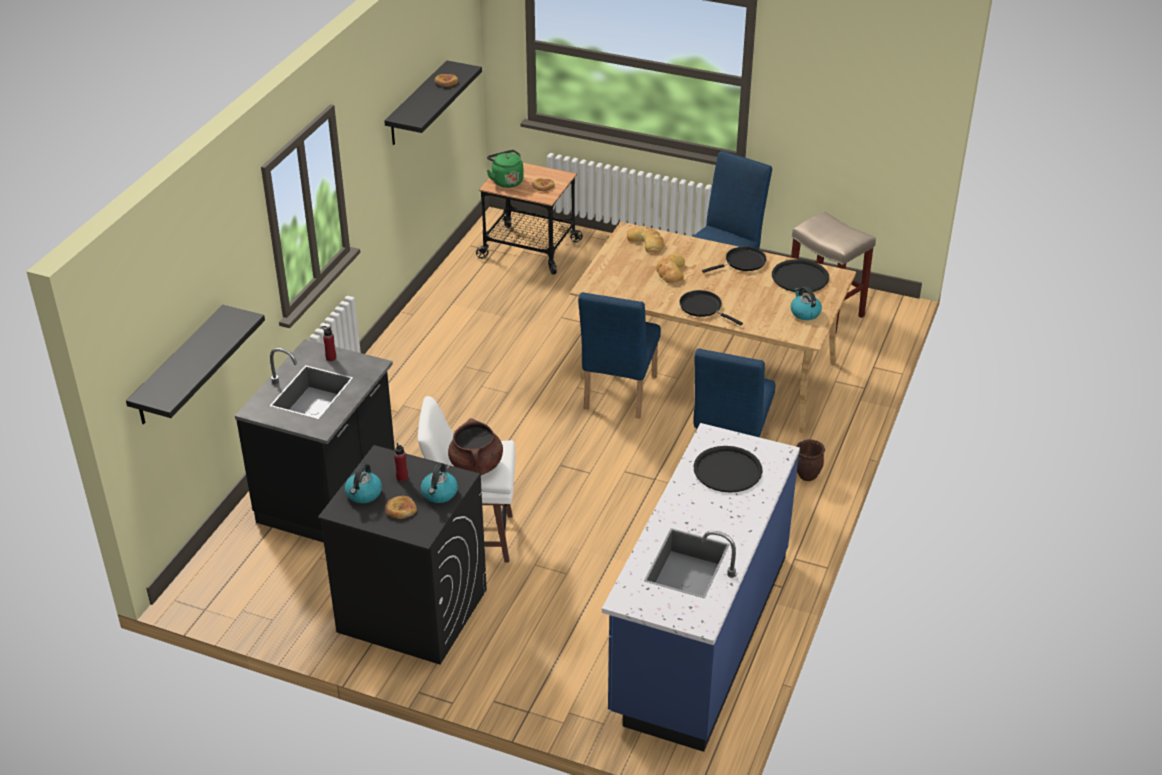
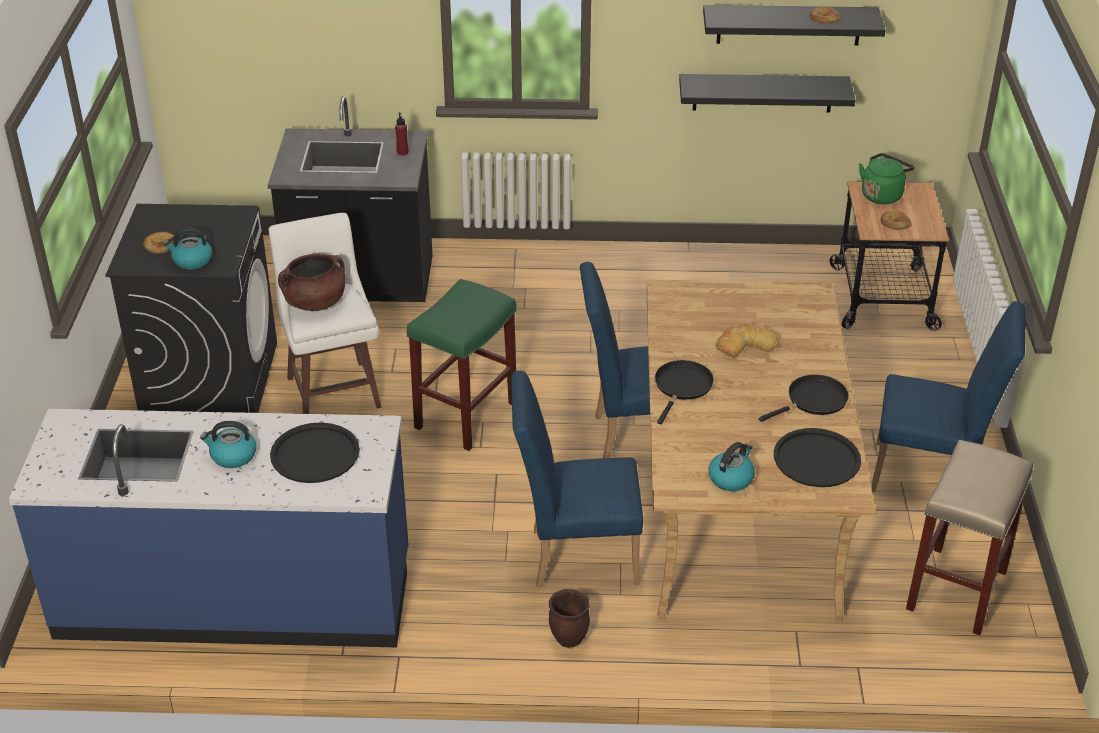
camera: 70 degrees right, 0 degrees up
(179, 366) = (251, 44): black shelf -> black shelf (762, 93)
(363, 494) = (177, 219): kettle -> kettle (232, 456)
(402, 477) = (210, 233): red bottle -> none
(547, 471) = (466, 414): none -> green stool
(646, 242) = (800, 311): bread -> none
(742, 262) = (813, 400): black frying pan -> black frying pan turned 75 degrees counterclockwise

